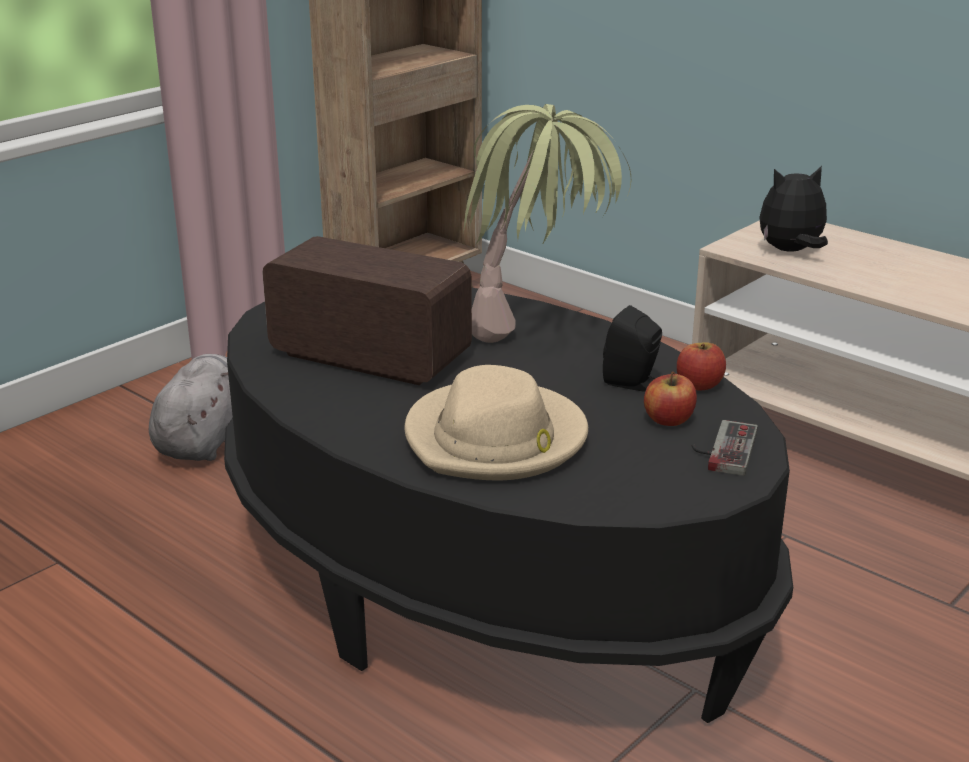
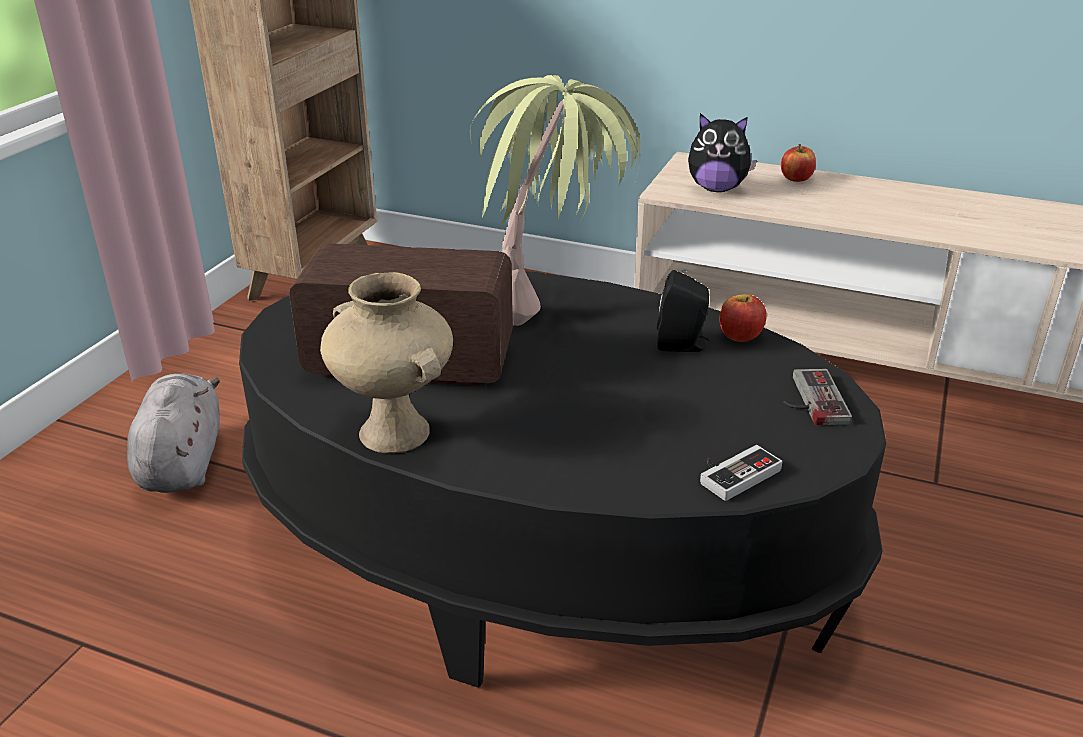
camera: 20 degrees left, 5 degrees up
(320, 407) = (397, 432): none -> beige vase
(496, 439) = (600, 432): beige hat -> none
(594, 492) = (734, 473): none -> game controller
(669, 420) = (741, 378): apple -> apple (796, 178)
(791, 251) = (717, 189): plush toy -> plush toy turned 135 degrees counterclockwise

